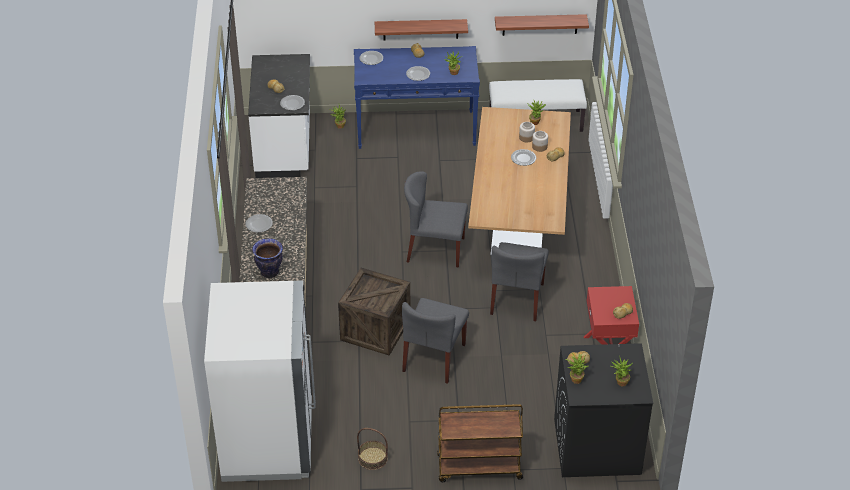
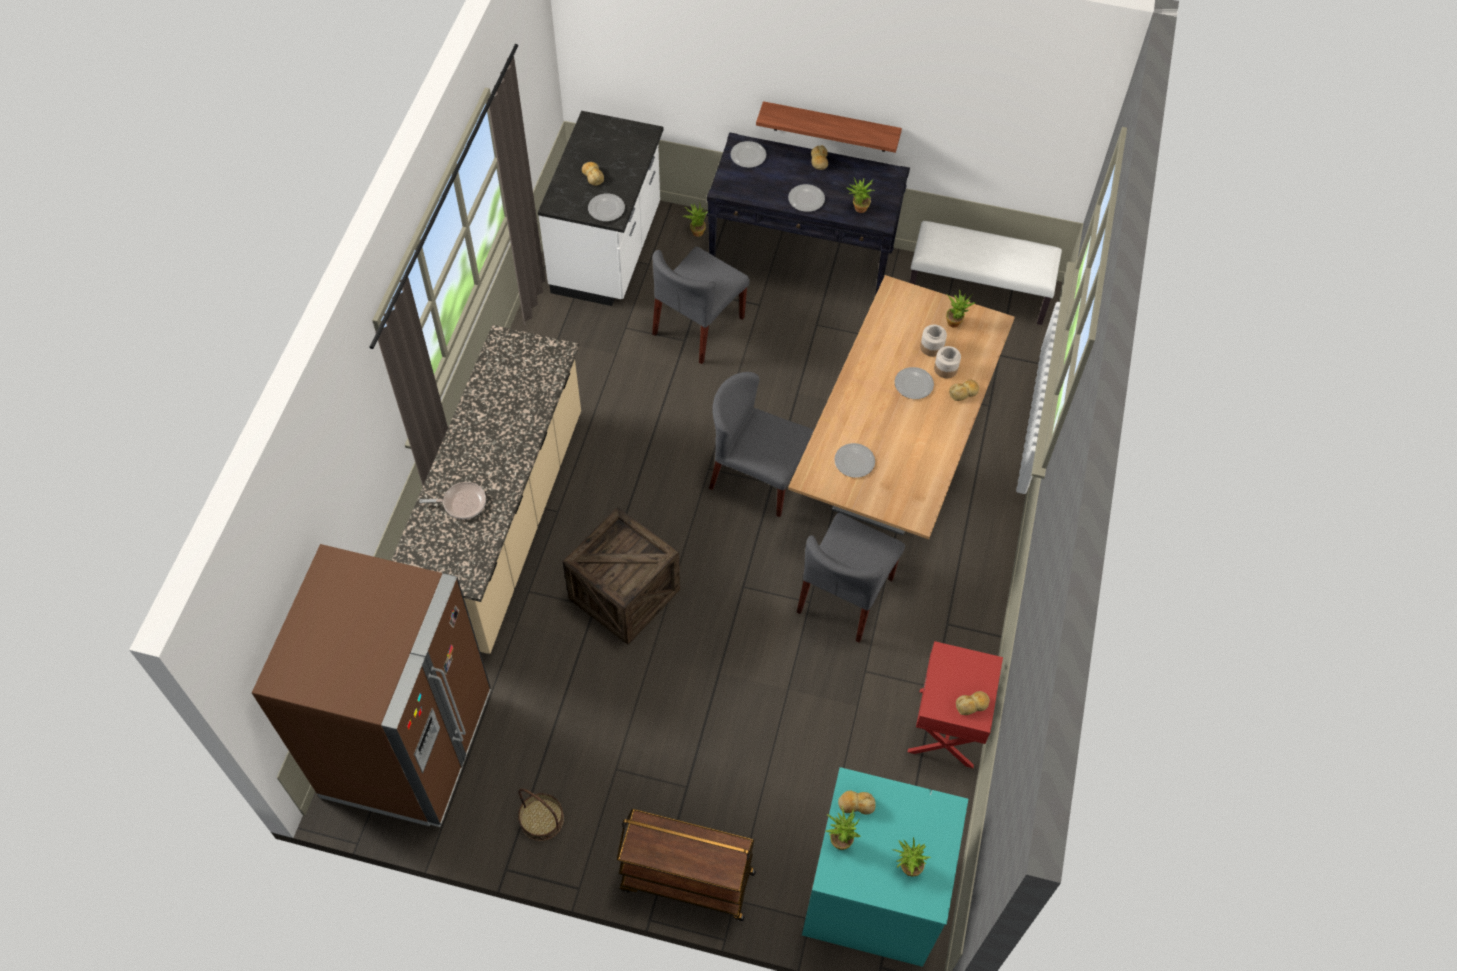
camera: 15 degrees right, 15 degrees up
(259, 224) = (480, 411): plate -> plate (854, 461)
(268, 440) = (408, 745): white fridge -> brown fridge
(269, 272) = (462, 503): vase -> frying pan
(416, 129) = (802, 263): blue console table -> black console table
(434, 358) = (690, 667): grey chair -> grey chair (698, 326)
(540, 24) = (1012, 159): shelf -> none
(596, 446) = (872, 894): black washing machine -> turquoise washing machine

